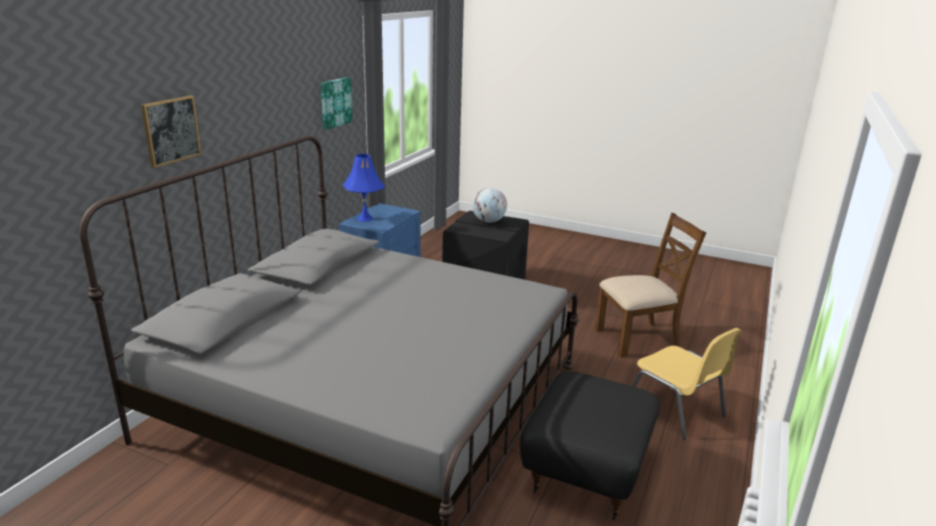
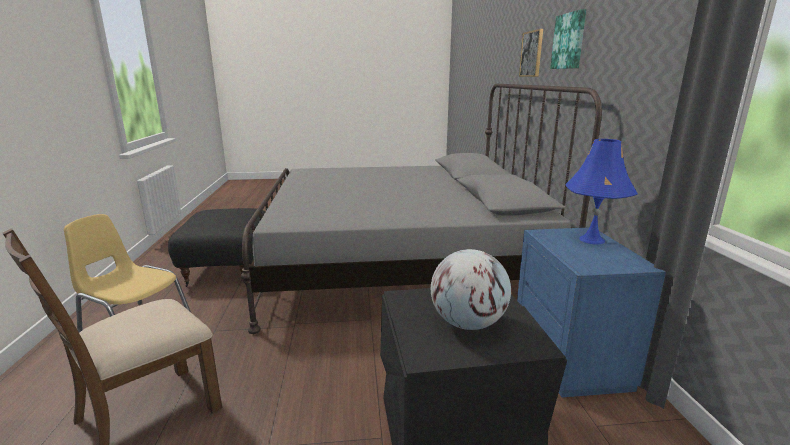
camera: 150 degrees right, 5 degrees down
(335, 102) = (665, 56): picture -> picture (569, 41)

